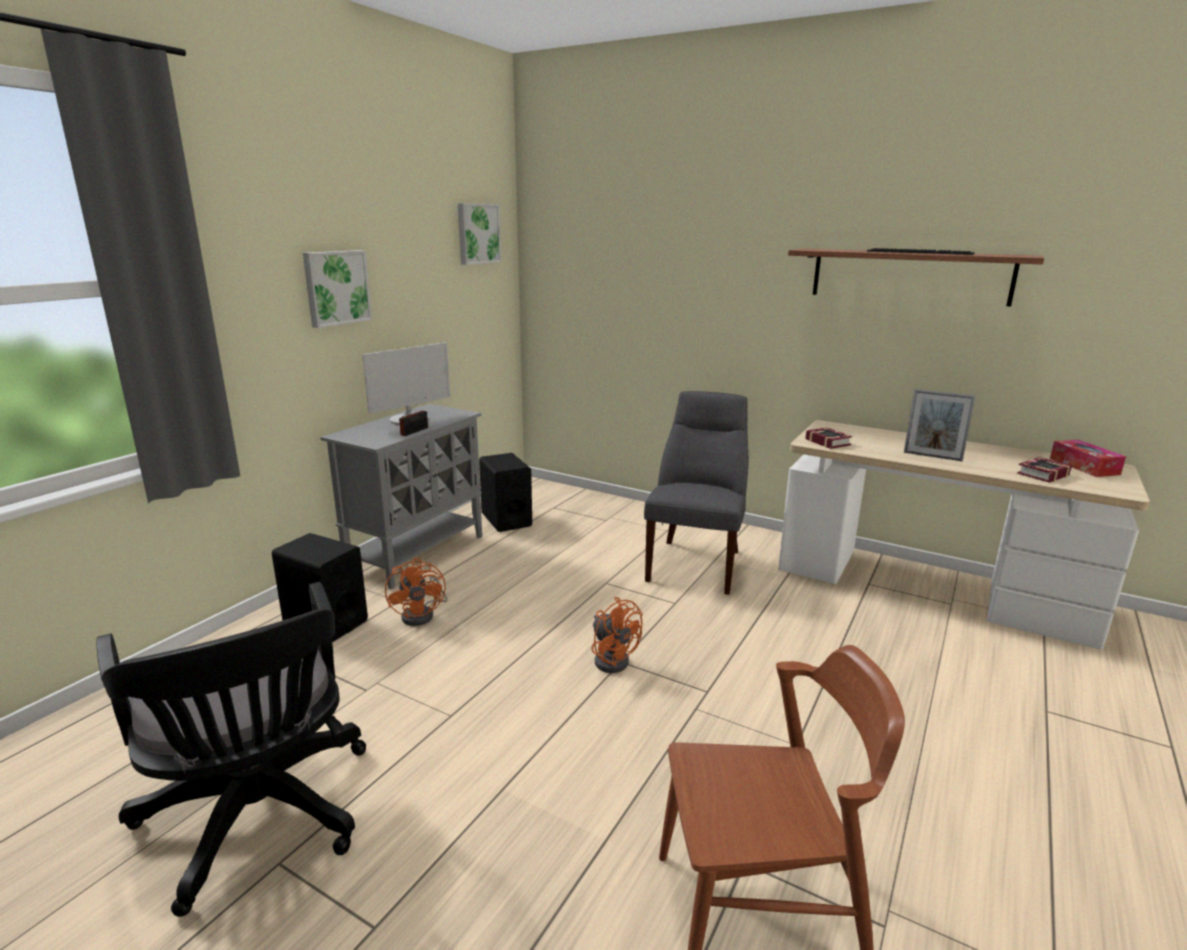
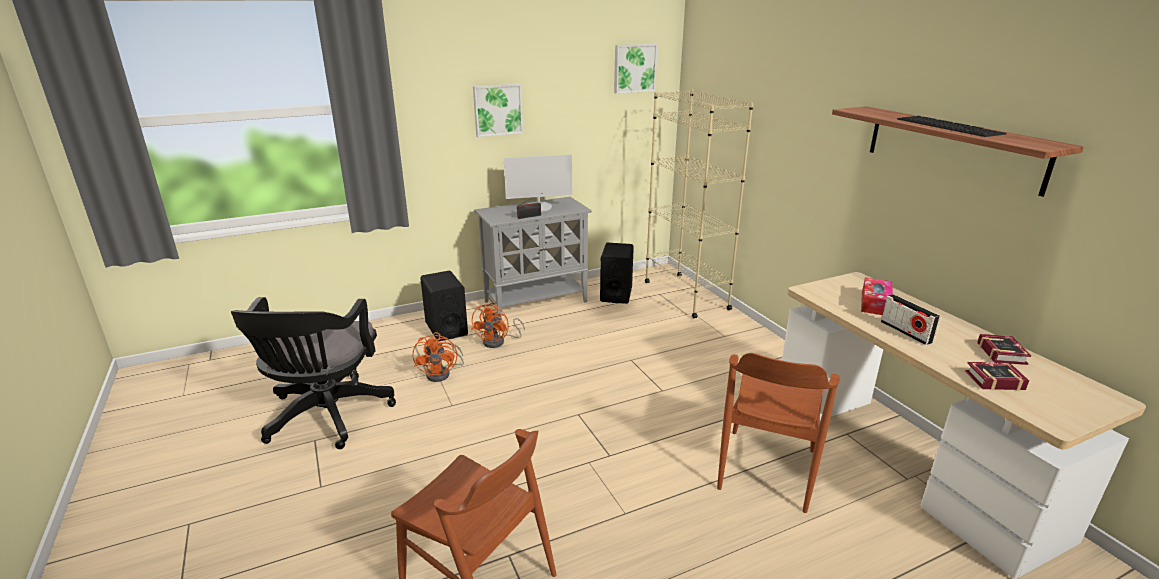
camera: 35 degrees right, 5 degrees up
(582, 501) = (685, 295): none -> beige bookcase
(612, 658) = (575, 410): orange fan -> orange fan (442, 373)
(696, 563) = (715, 368): grey chair -> none
(827, 441) = (826, 293): book -> book (1002, 352)
(853, 641) = (766, 469): none -> brown chair
(932, 456) = (906, 332): picture frame -> radio
(1084, 466) = (1069, 388): tissue box -> tissue box (875, 303)

